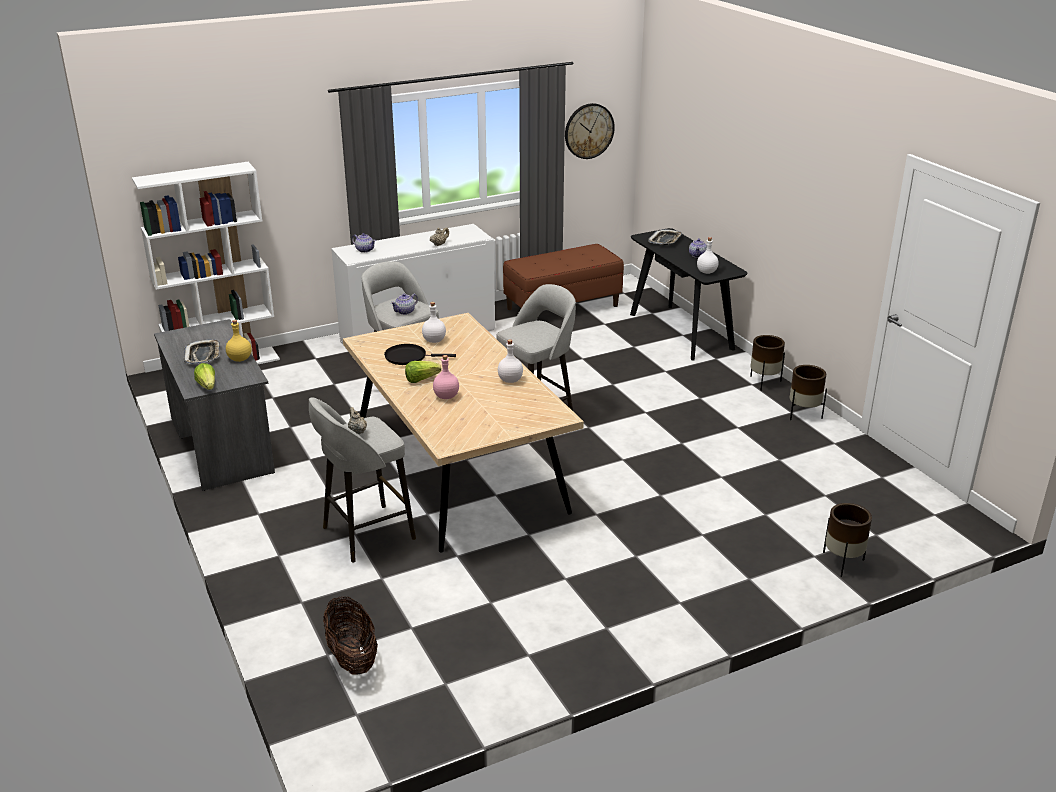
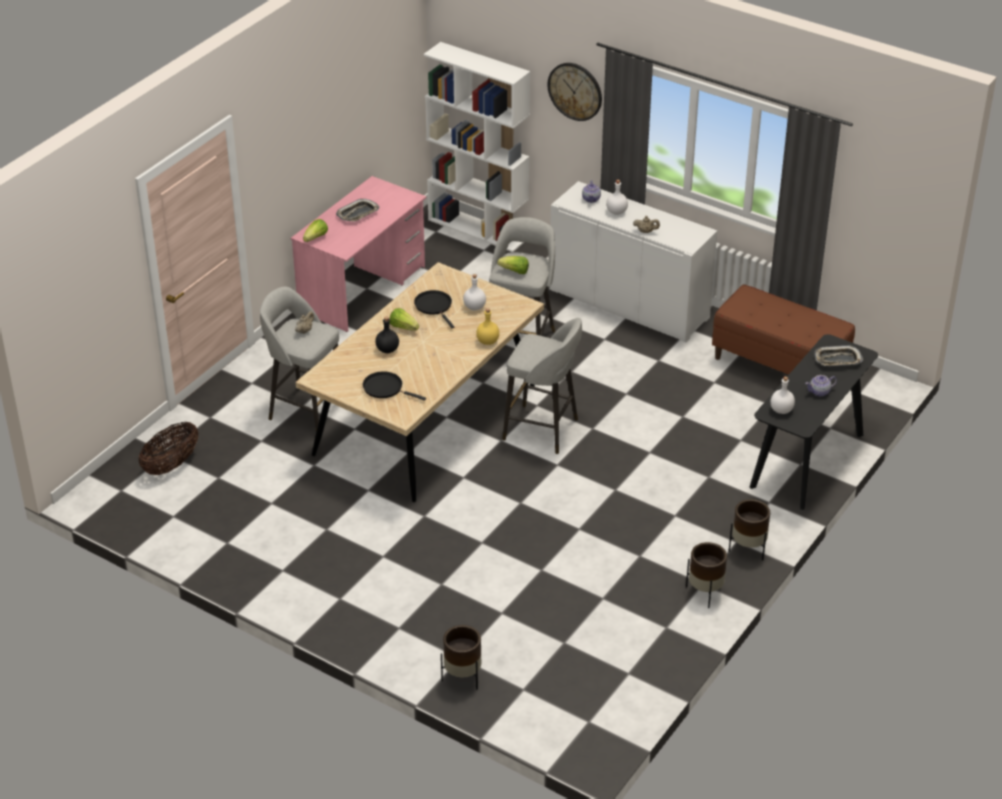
camera: 60 degrees right, 10 degrees up
(221, 445) = (362, 289): grey desk -> pink desk
(240, 359) = (367, 232): yellow bottle -> yellow bottle (488, 341)
(405, 311) = (514, 271): teapot -> lettuce
(446, 396) = (387, 350): pink bottle -> black bottle
(506, 413) = (385, 388): none -> black frying pan
(510, 380) = (440, 370): white bottle -> white bottle (616, 211)
(589, 131) = (877, 202): wall clock -> wall clock (575, 91)

